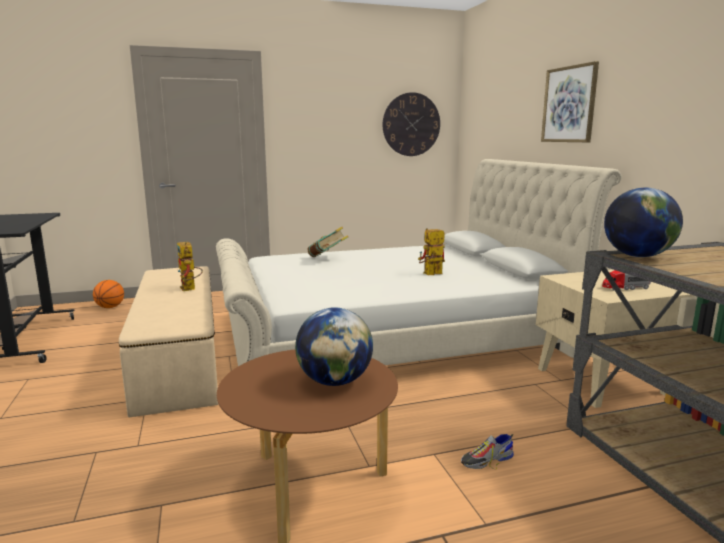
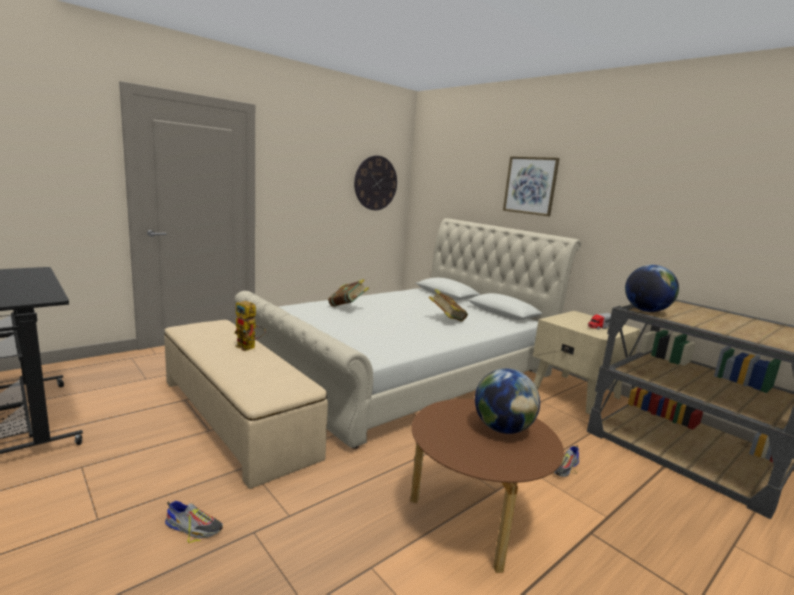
camera: 25 degrees left, 0 degrees up
(56, 438) = (194, 527): none -> shoe
(110, 307) = (95, 367): basketball -> none
(430, 274) = (446, 319): toy robot -> book

